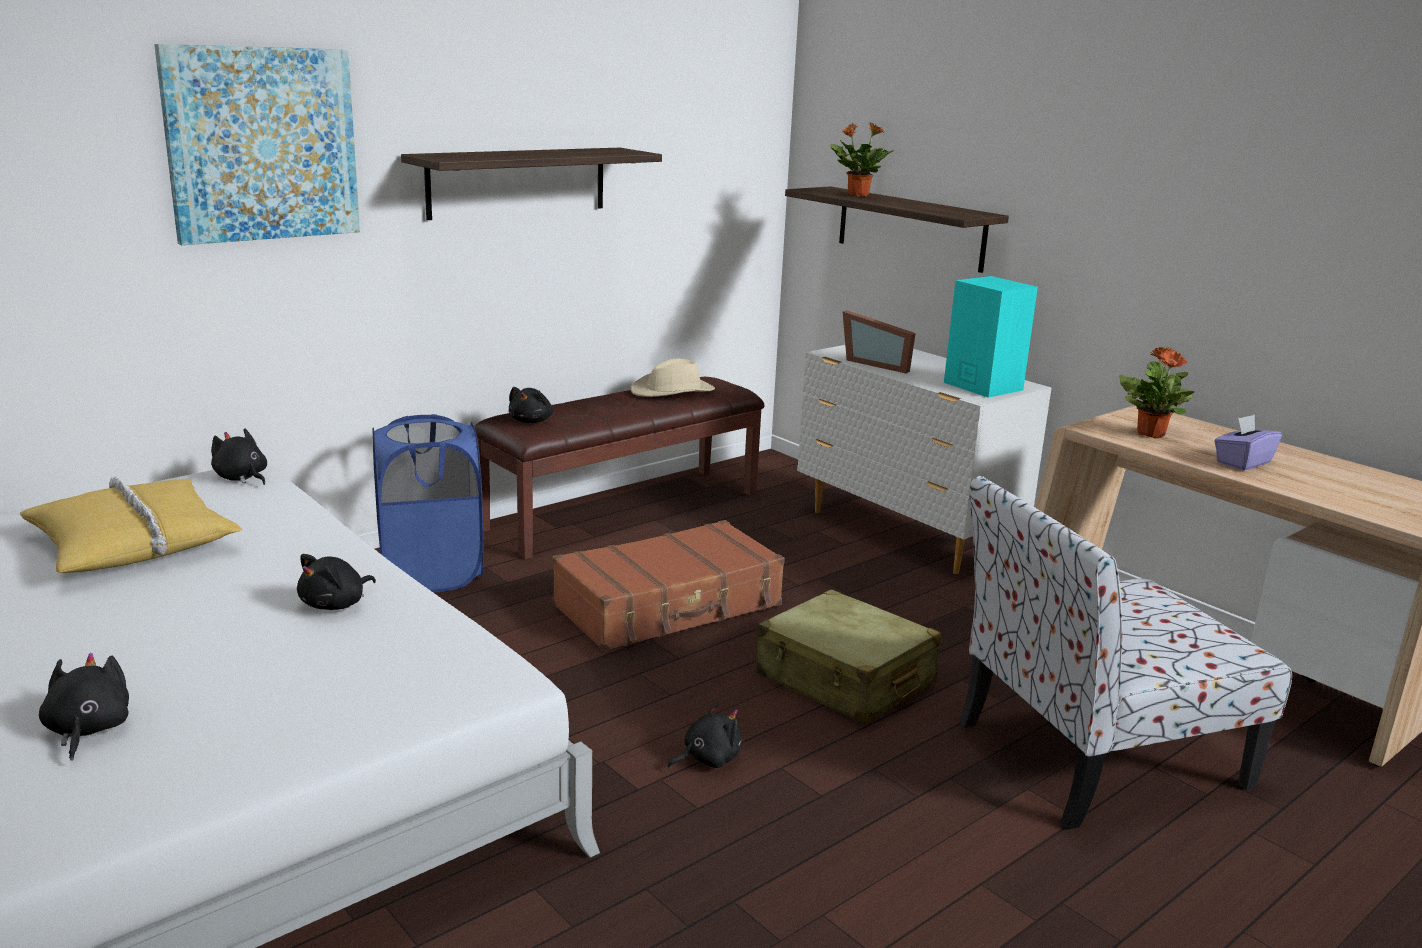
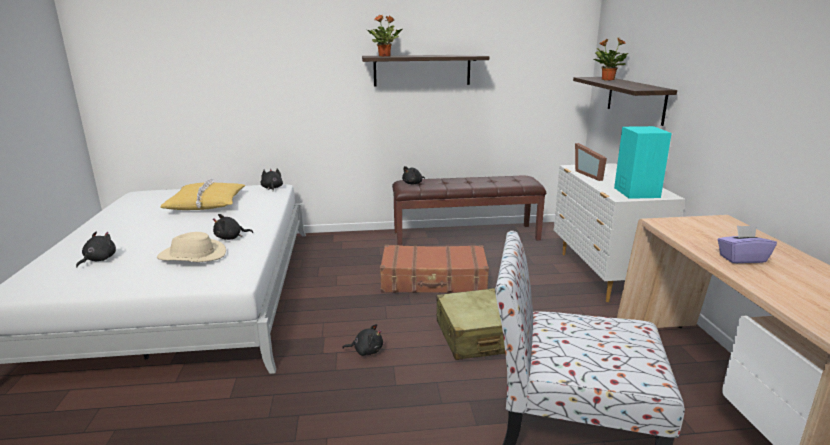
camera: 35 degrees right, 0 degrees up
(262, 144) = (298, 50): picture -> none
(431, 573) = (355, 245): blue laundry basket -> none
(673, 391) = (498, 180): beige hat -> beige hat (192, 256)
(1150, 434) = (699, 231): potted plant -> potted plant (385, 56)

